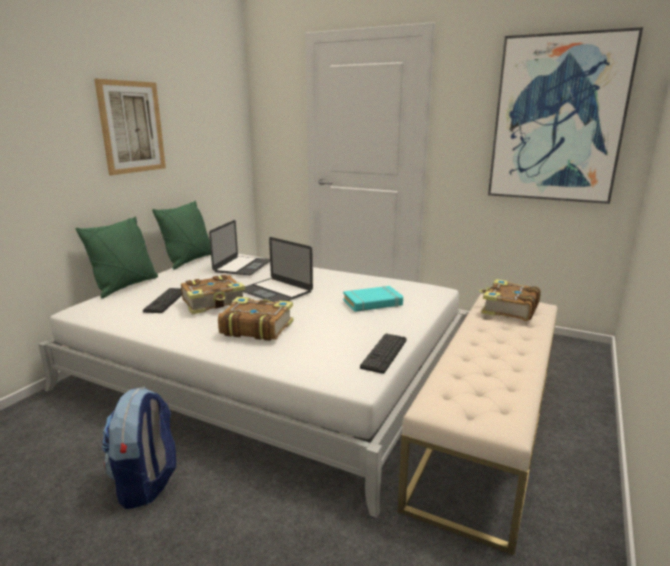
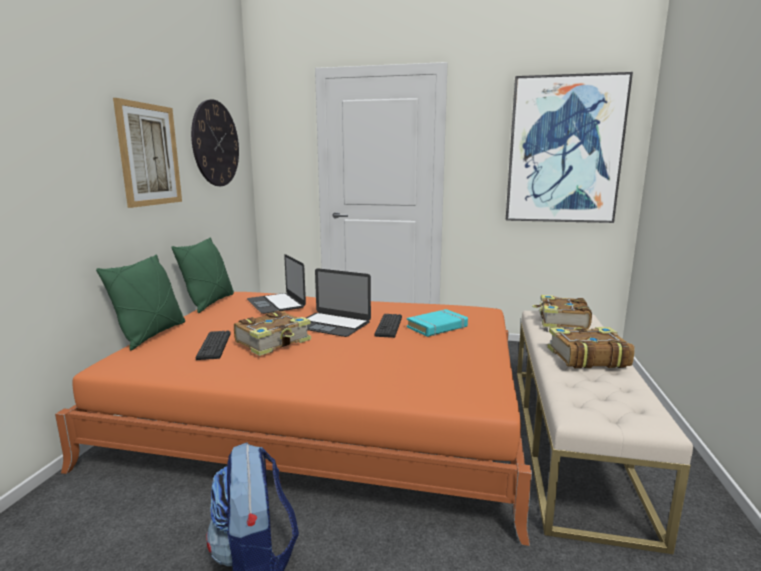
camera: 15 degrees left, 5 degrees down
(206, 112) = (215, 144): none -> wall clock
(242, 266) = (276, 303): laptop -> laptop turned 150 degrees clockwise
(256, 328) = (342, 362): book -> book (586, 357)
(271, 370) = (329, 411): white bed -> orange bed
(384, 353) = (490, 372): keyboard -> keyboard (388, 326)

